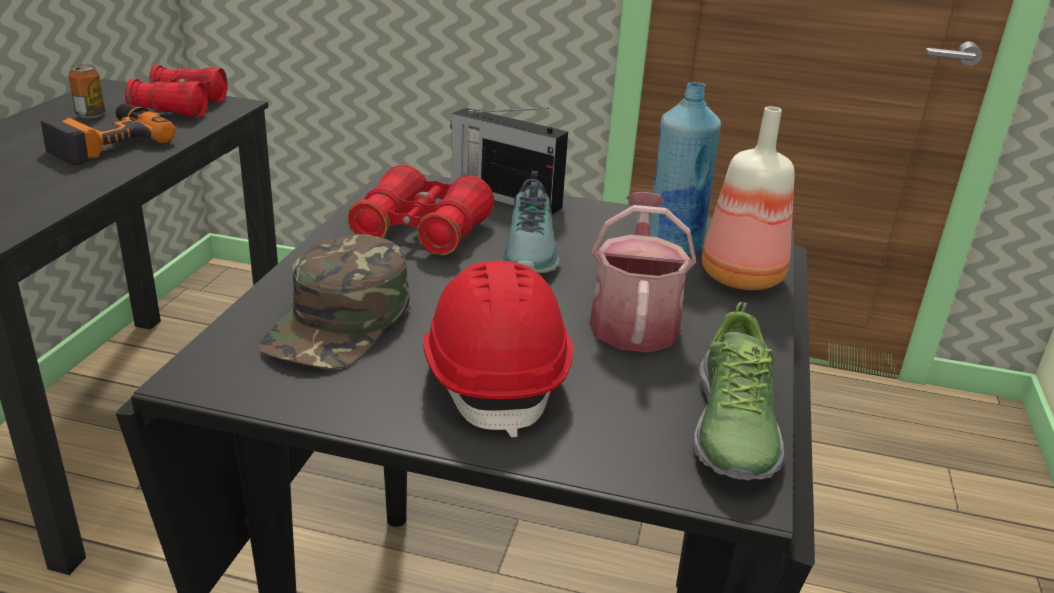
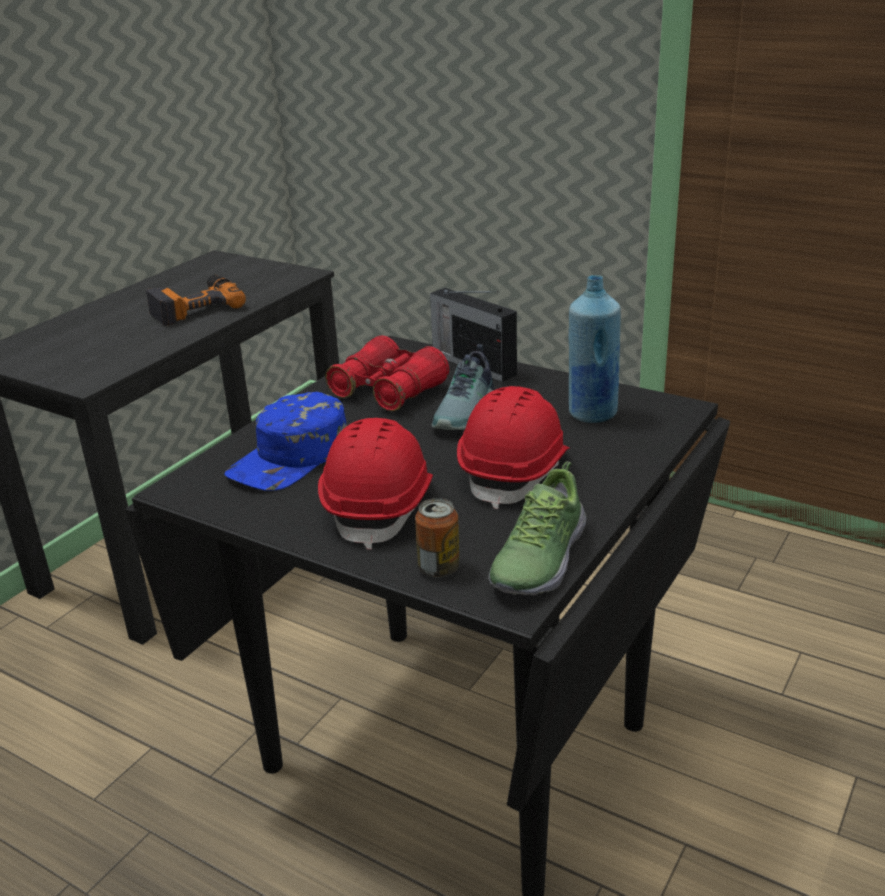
camera: 20 degrees right, 0 degrees up
(91, 115) = (192, 283): can -> can (439, 568)
(181, 106) = (262, 275): red binoculars -> none
(340, 321) = (291, 457): green cap -> blue cap
(634, 320) = (516, 472): watering can -> red hard hat
(744, 278) = (636, 444): bottle -> none

